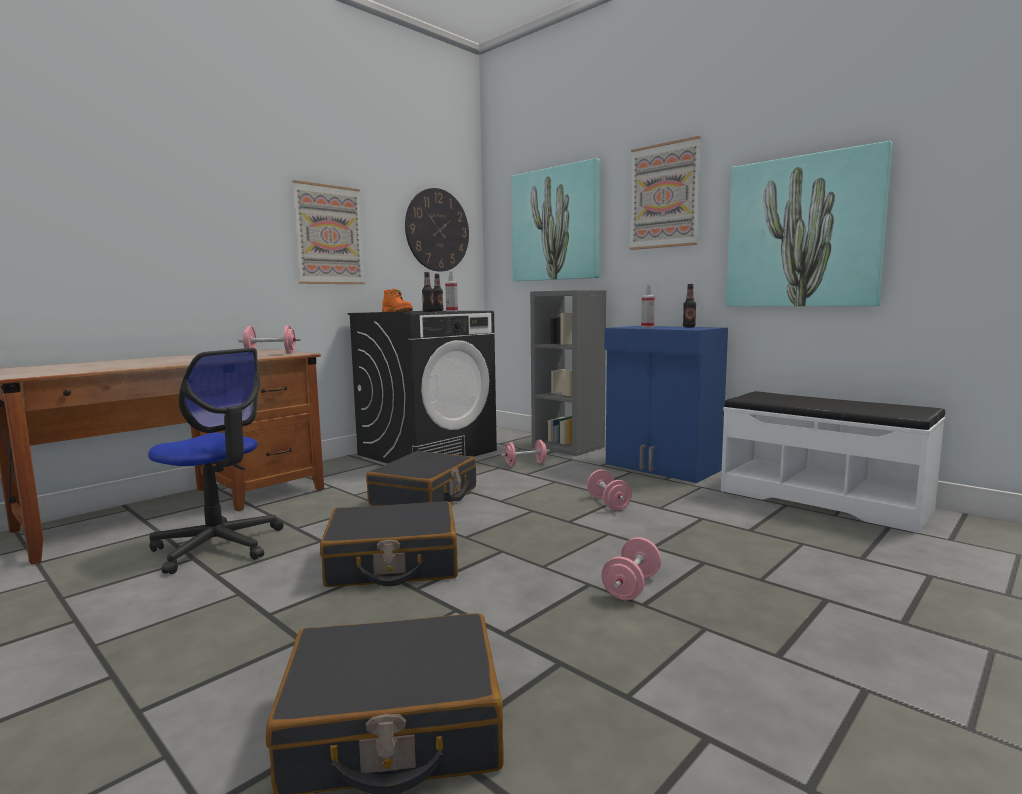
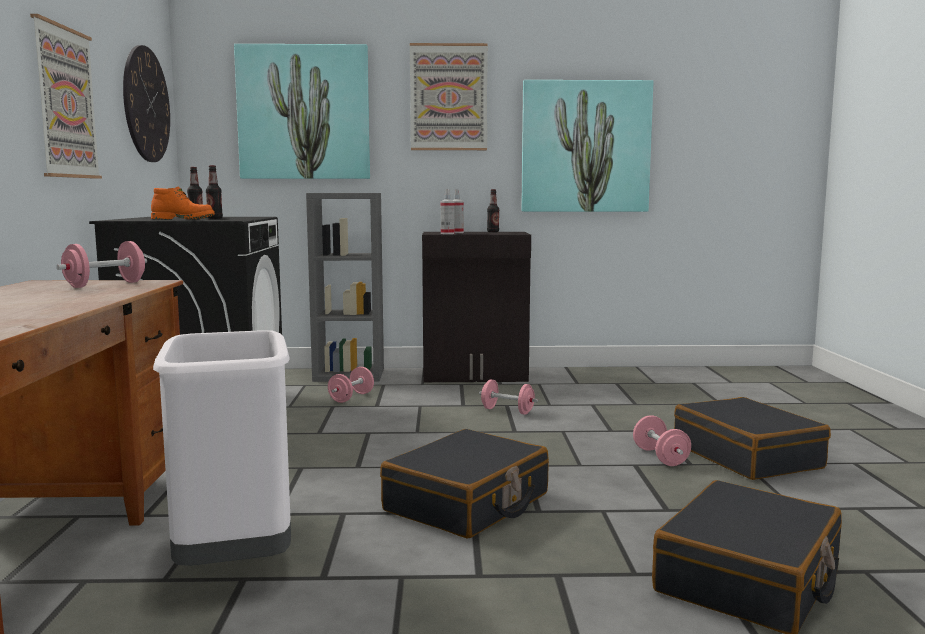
camera: 45 degrees left, 0 degrees up
(218, 546) = (235, 559): office chair -> white trash can
(425, 496) = (333, 448): black suitcase -> black suitcase (747, 456)
(452, 311) = (245, 217): spray bottle -> spray bottle (447, 233)
(662, 467) = (475, 375): blue cabinet -> black cabinet
(822, 499) = (627, 375): white bench -> none

